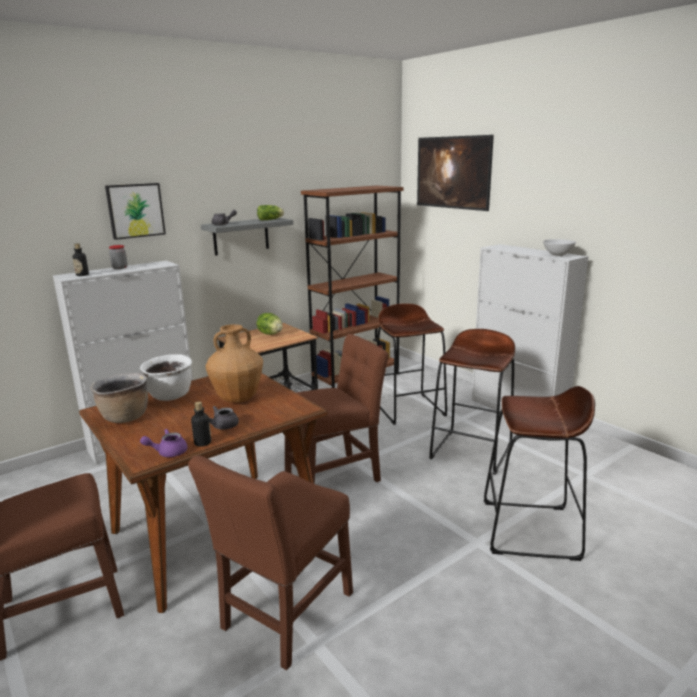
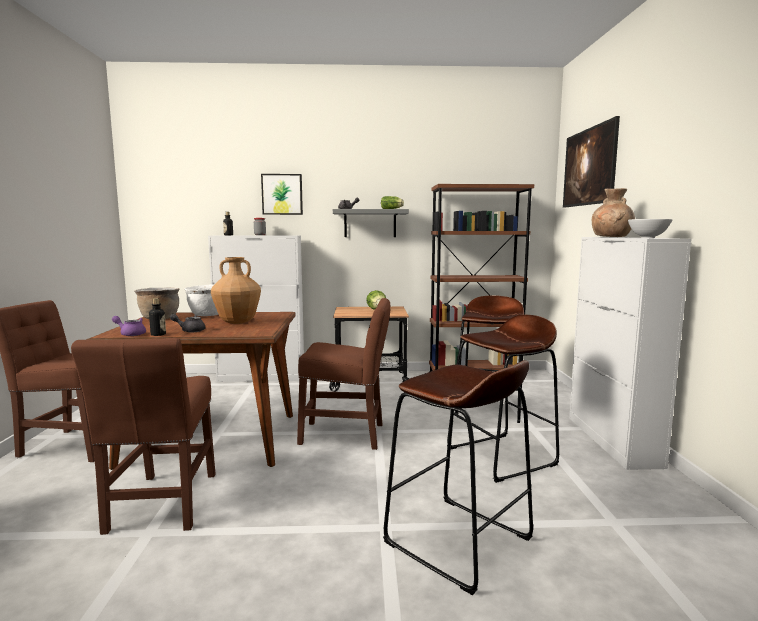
camera: 35 degrees right, 10 degrees down
(284, 616) = (163, 505): brown chair -> brown chair turned 75 degrees counterclockwise
(510, 248) = (611, 237): none -> brown vase

